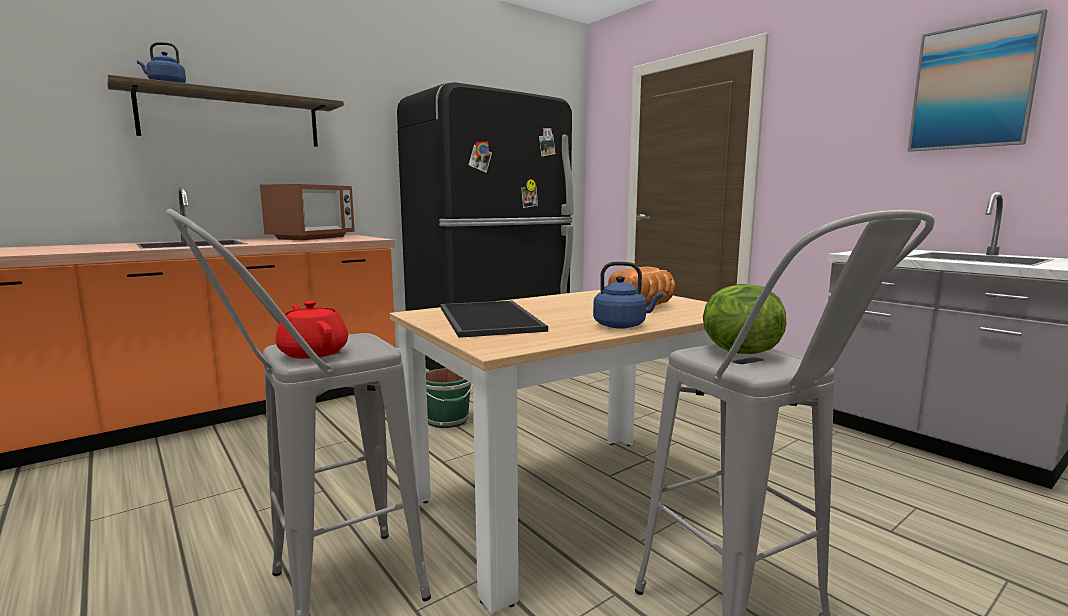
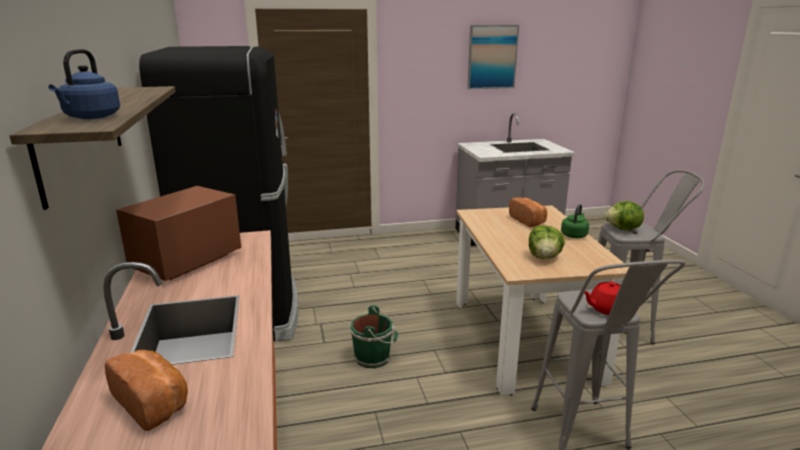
camera: 65 degrees left, 10 degrees up
(86, 247) = (154, 403): none -> bread
(312, 238) = (187, 262): microwave -> microwave turned 105 degrees counterclockwise
(491, 319) = (544, 257): tray -> lettuce
(622, 326) = (574, 235): blue kettle -> green kettle

